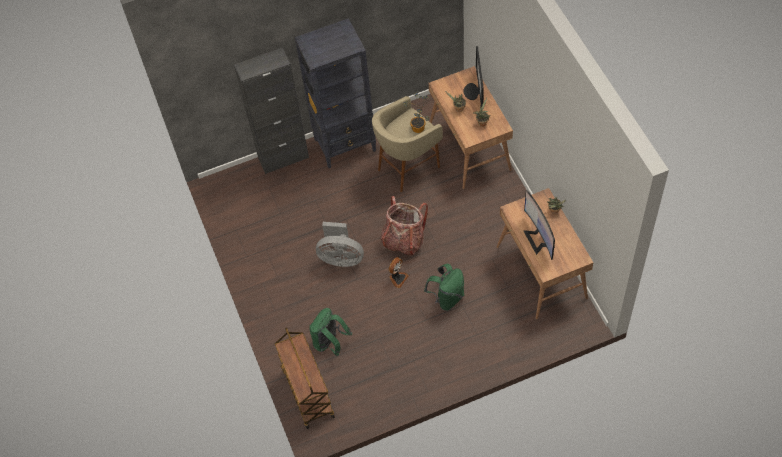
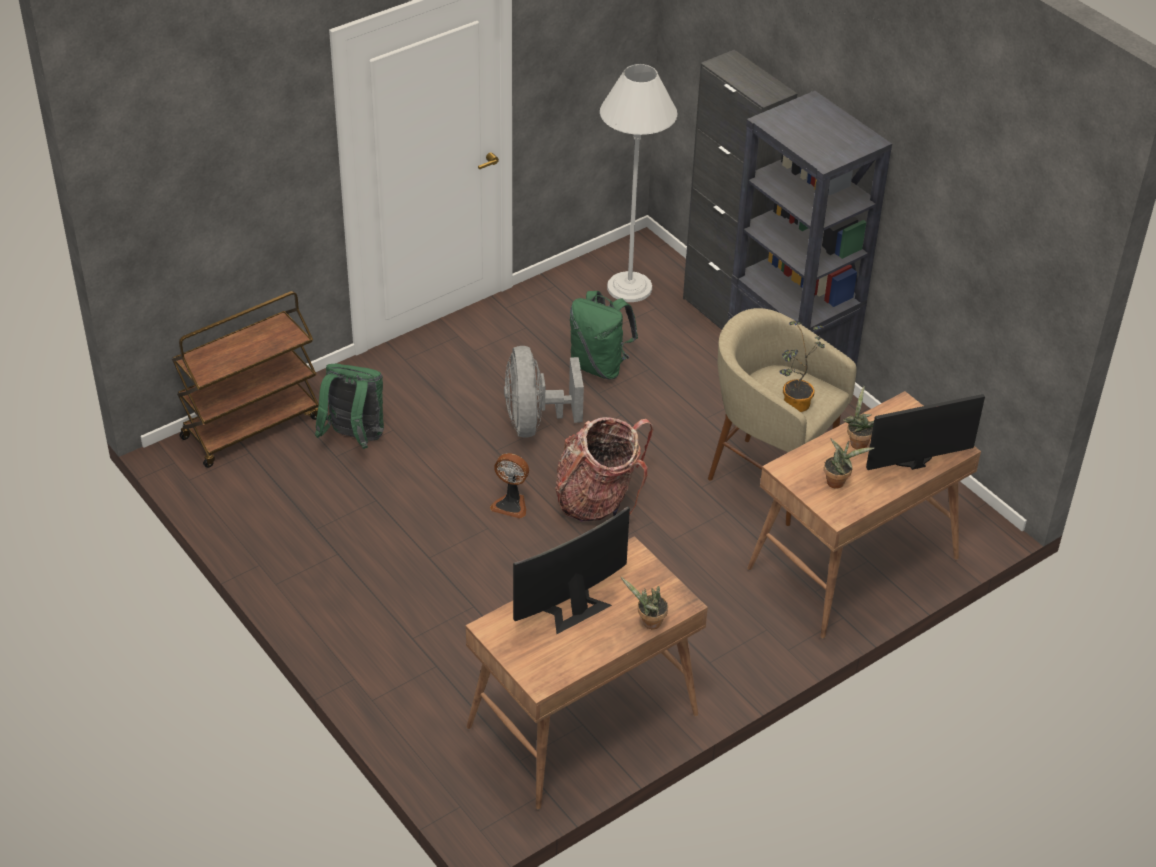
camera: 70 degrees right, 15 degrees down
(248, 196) = (629, 287): none -> white floor lamp
(447, 298) = (485, 582): green backpack -> green backpack (599, 366)

